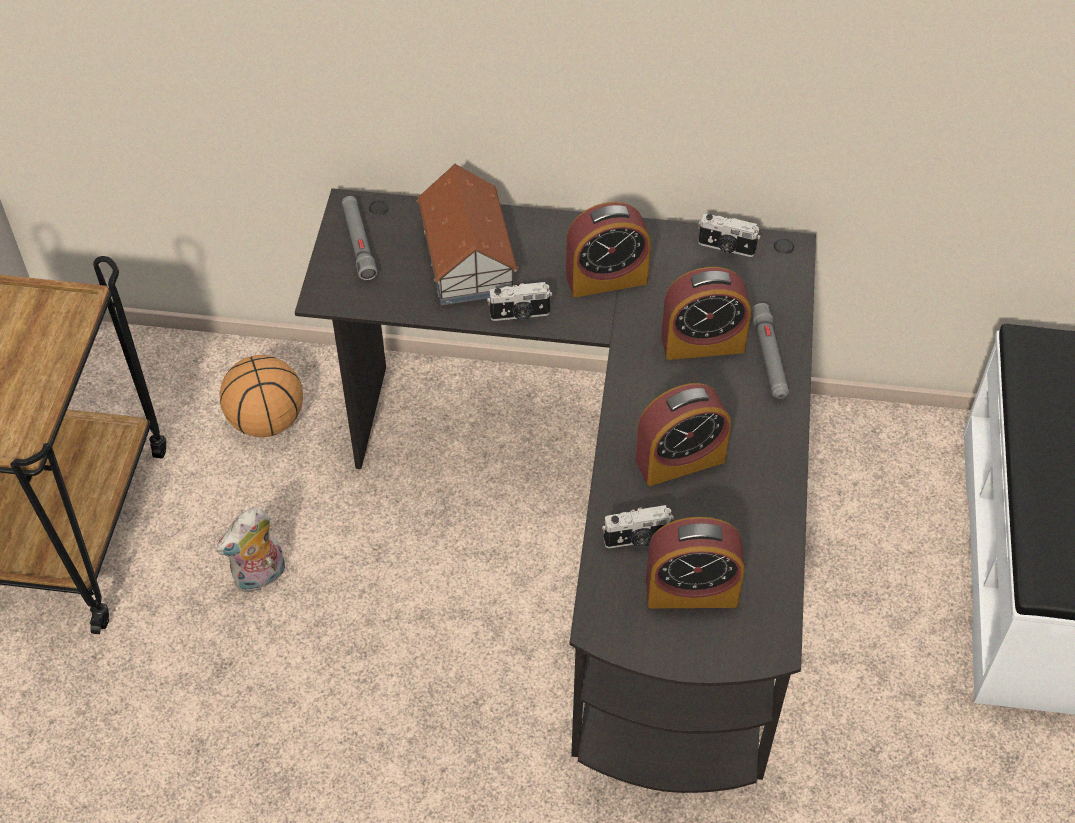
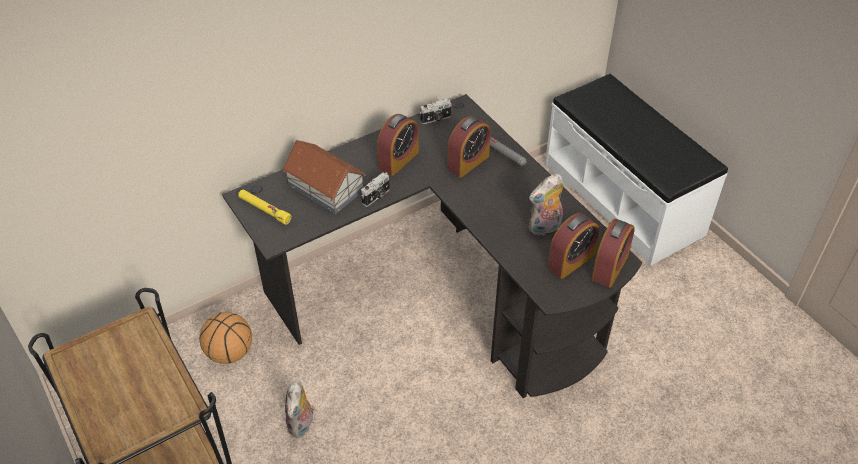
camera: 40 degrees left, 5 degrees down
(359, 242) = (264, 210): grey flashlight -> yellow flashlight
(637, 539) = (528, 255): camera -> none
(680, 460) = (510, 213): alarm clock -> alarm clock (610, 267)
(707, 515) = (544, 228): none -> plush toy

